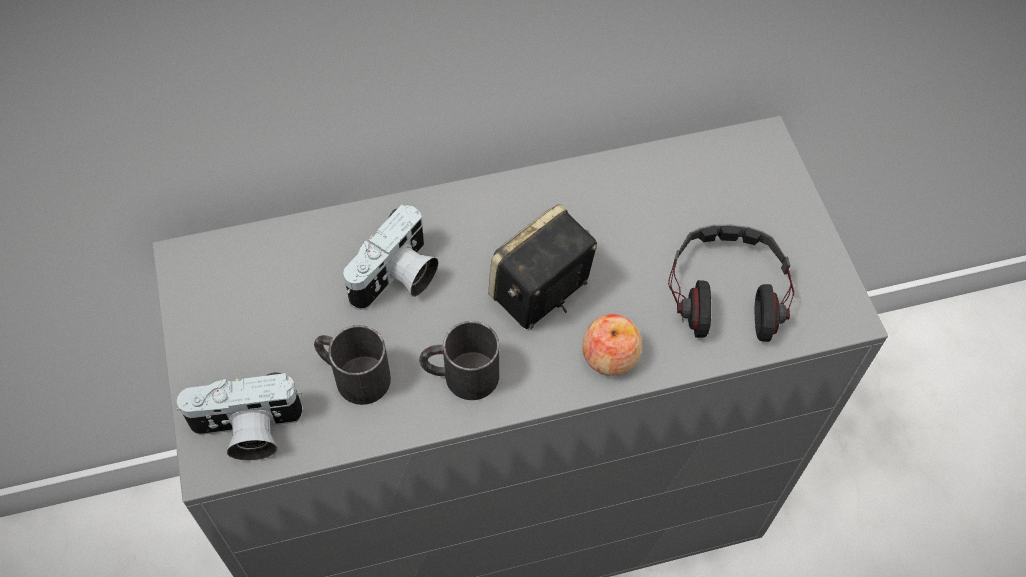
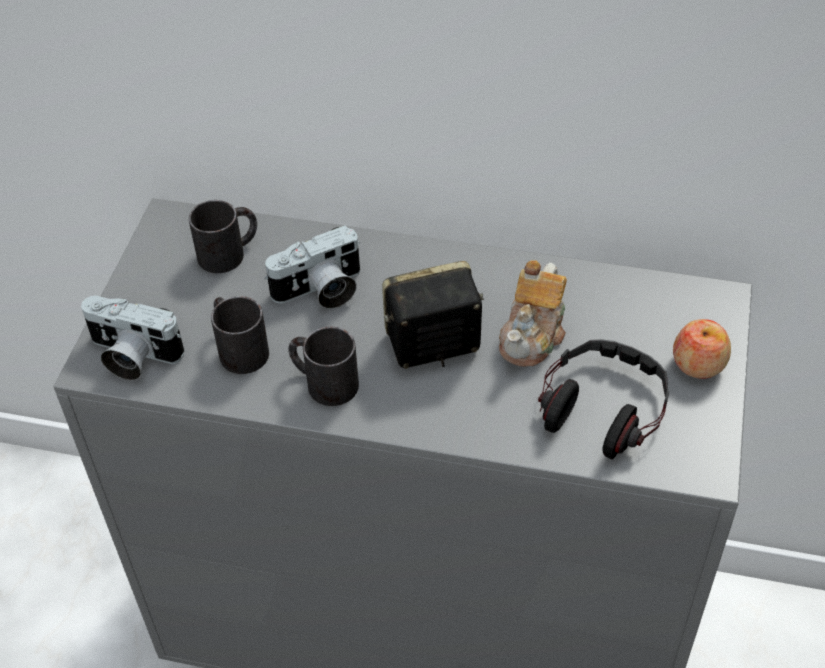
camera: 30 degrees right, 10 degrees down
(277, 273) = (229, 252): none -> black mug
(610, 356) = (460, 417): apple -> apple (698, 364)
(625, 244) = (533, 335): none -> teapot

